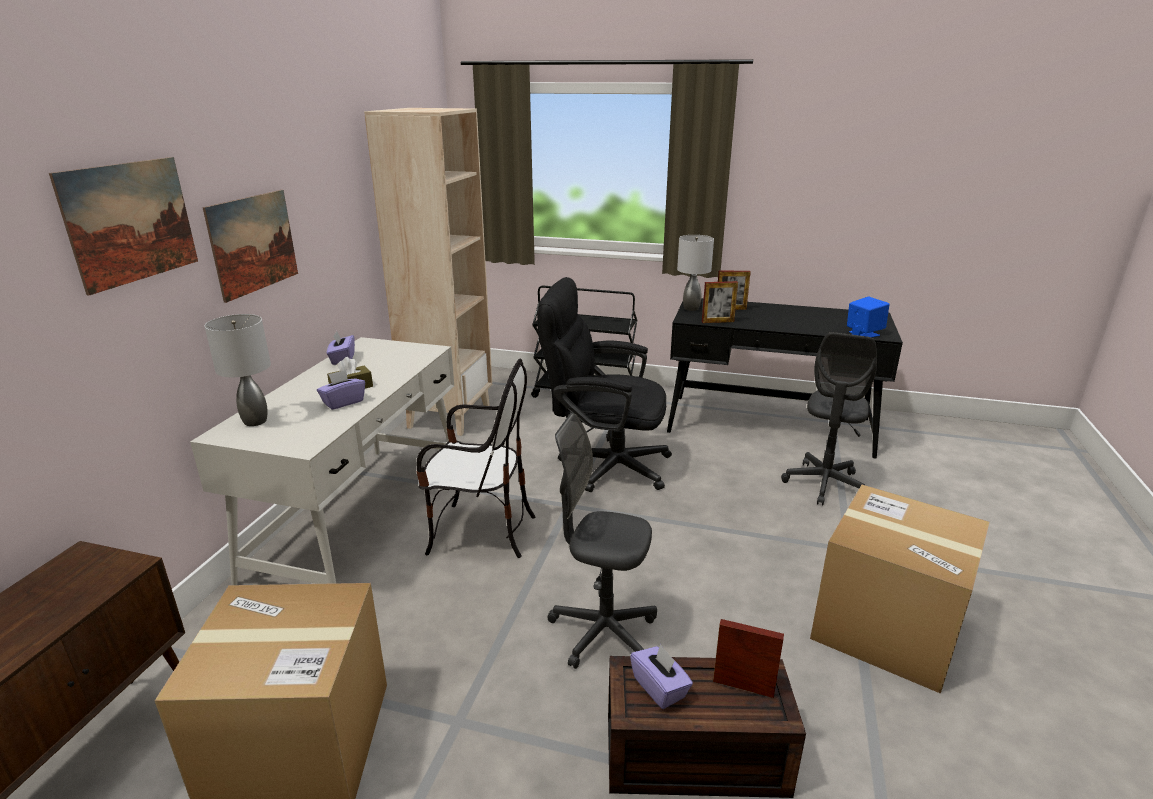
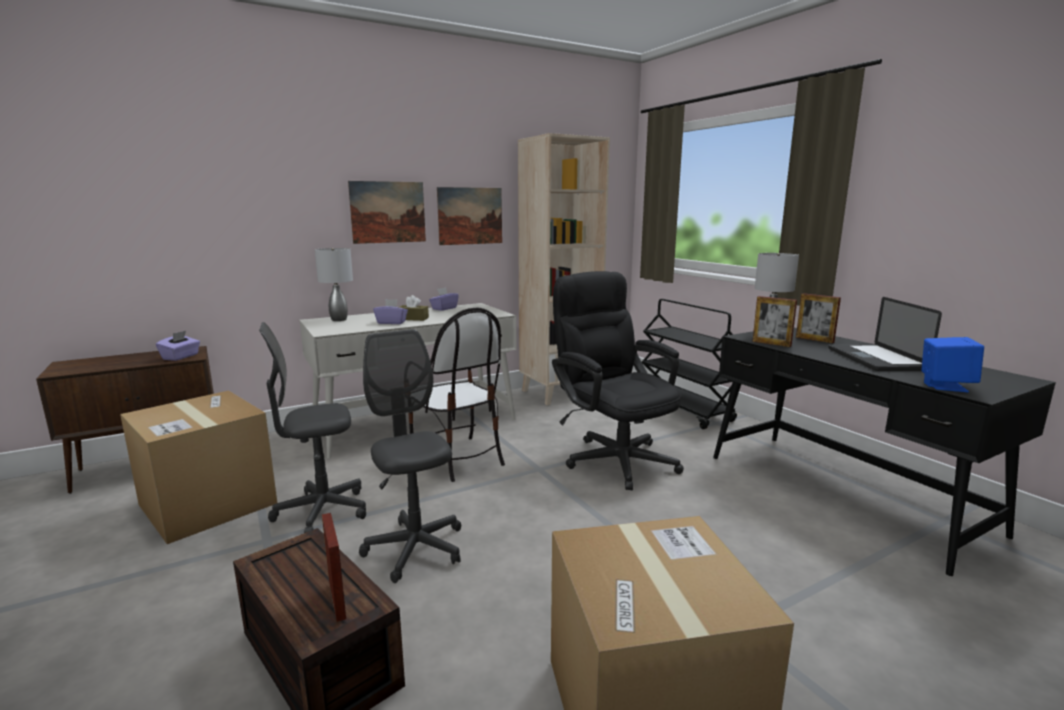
camera: 45 degrees right, 10 degrees down
(131, 222) = (290, 179): picture -> picture (470, 216)
(660, 688) = (298, 562): purple tissue box -> purple tissue box (181, 357)
(795, 319) = (875, 359): none -> laptop
(824, 484) = (819, 563): grey office chair -> grey office chair (322, 511)

